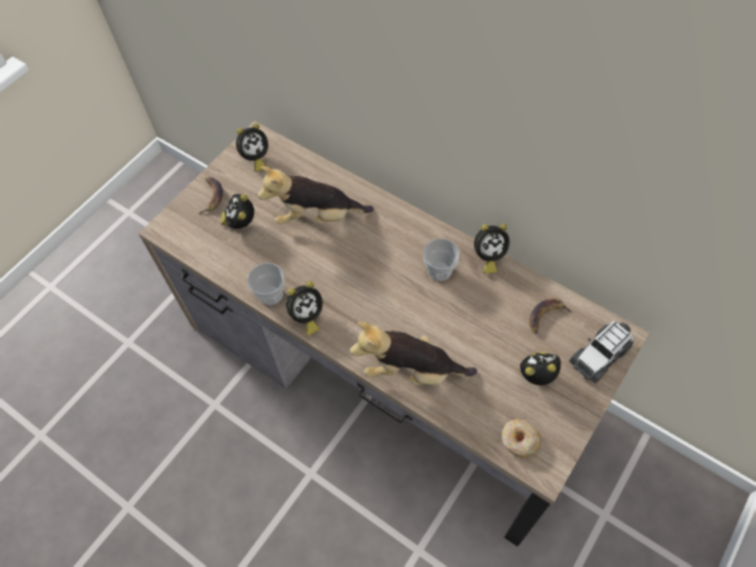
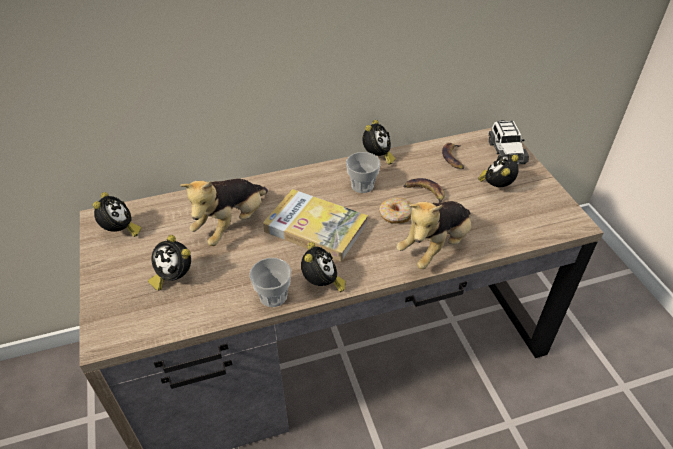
camera: 55 degrees left, 15 degrees down
(211, 196) = (117, 282): banana -> banana (424, 193)
(361, 272) = (316, 227): none -> book
(519, 440) = (542, 223): donut -> donut (395, 215)

